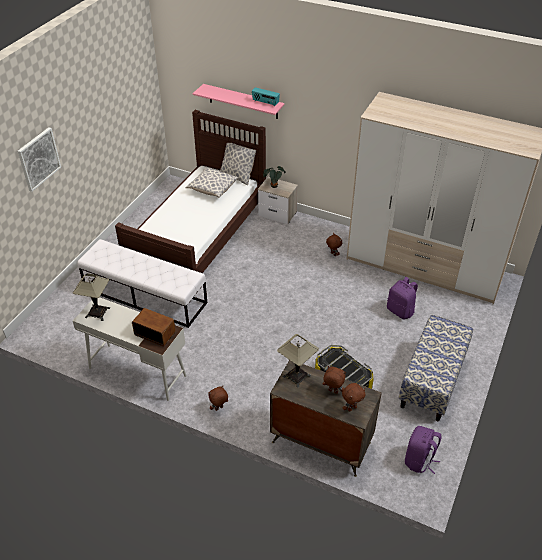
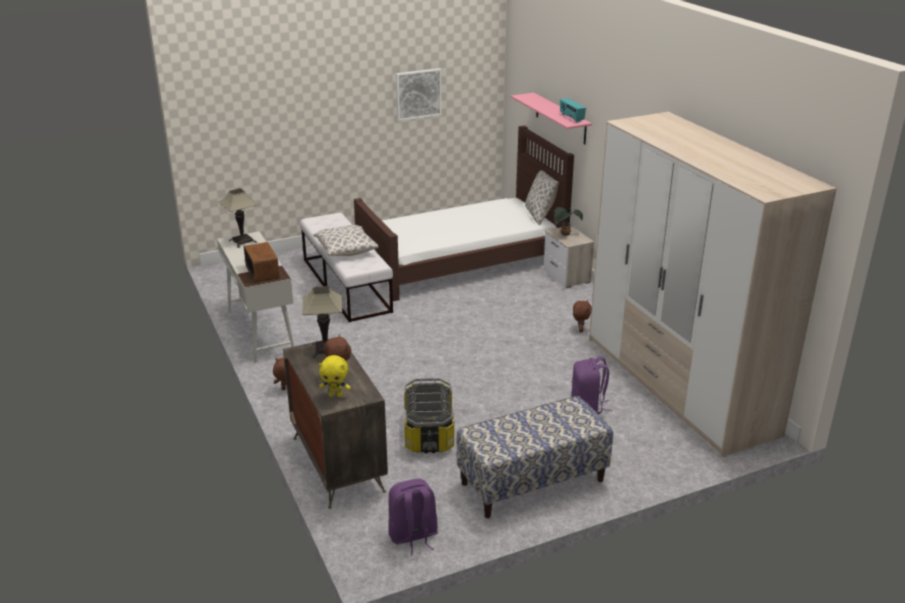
camera: 40 degrees right, 15 degrees down
(38, 159) = (295, 93): picture -> picture (418, 94)
(212, 189) = (497, 215): pillow -> pillow (346, 250)
(351, 408) = (335, 395): brown plush toy -> yellow plush toy

